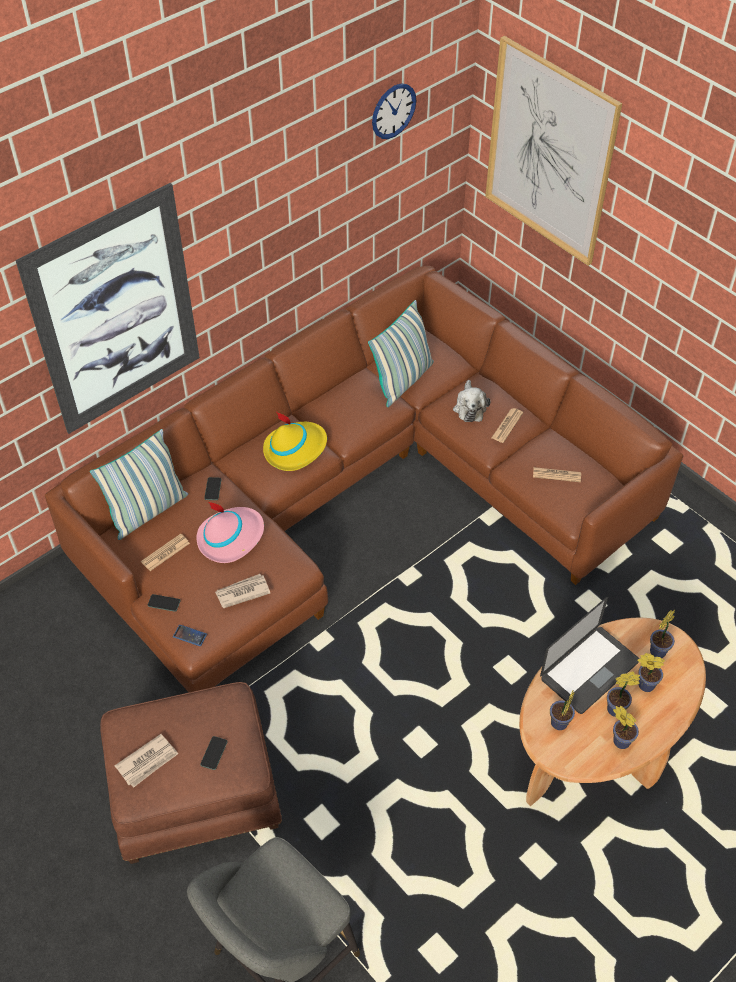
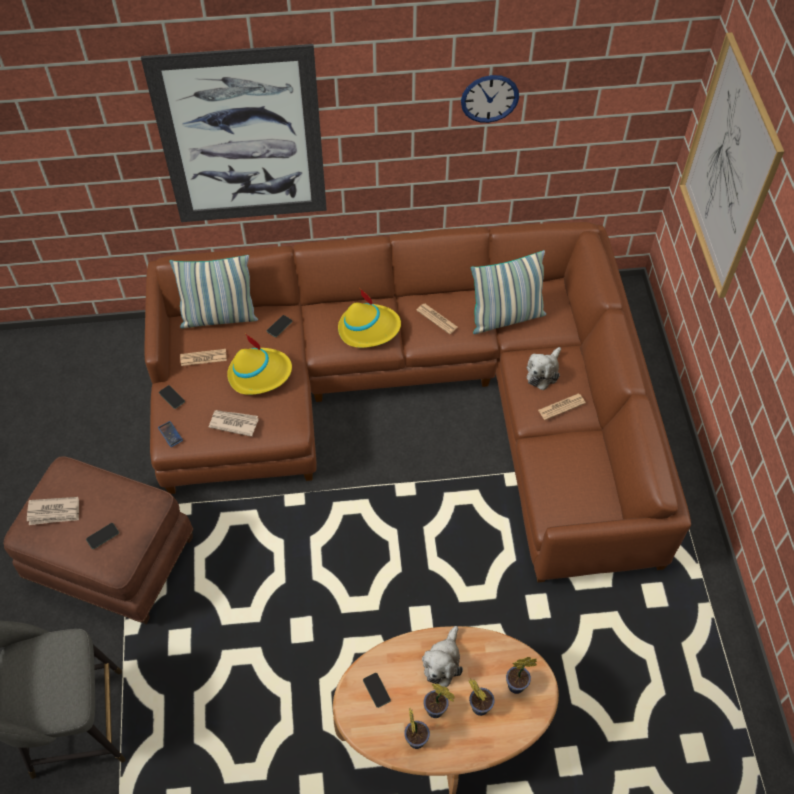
camera: 35 degrees right, 5 degrees up
(230, 537) = (259, 373): pink hat -> yellow hat
(393, 111) = (591, 63): wall clock -> wall clock (489, 98)
(556, 475) = (568, 476): newspaper -> newspaper (437, 319)
(558, 725) = (376, 690): potted plant -> phone
(589, 670) = (442, 662): laptop -> plush toy

